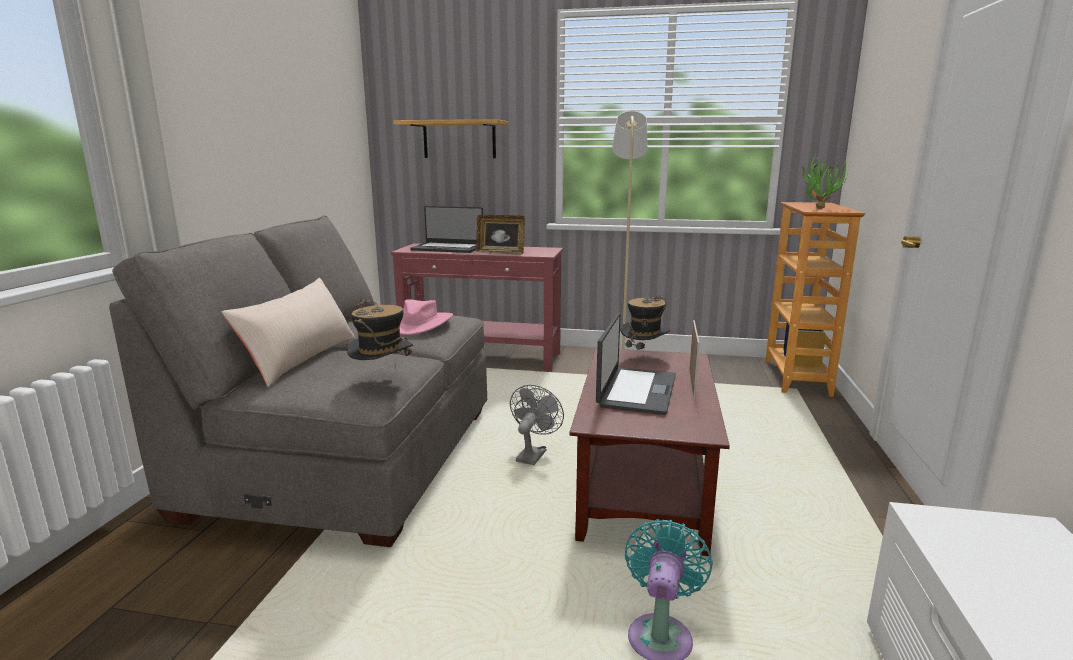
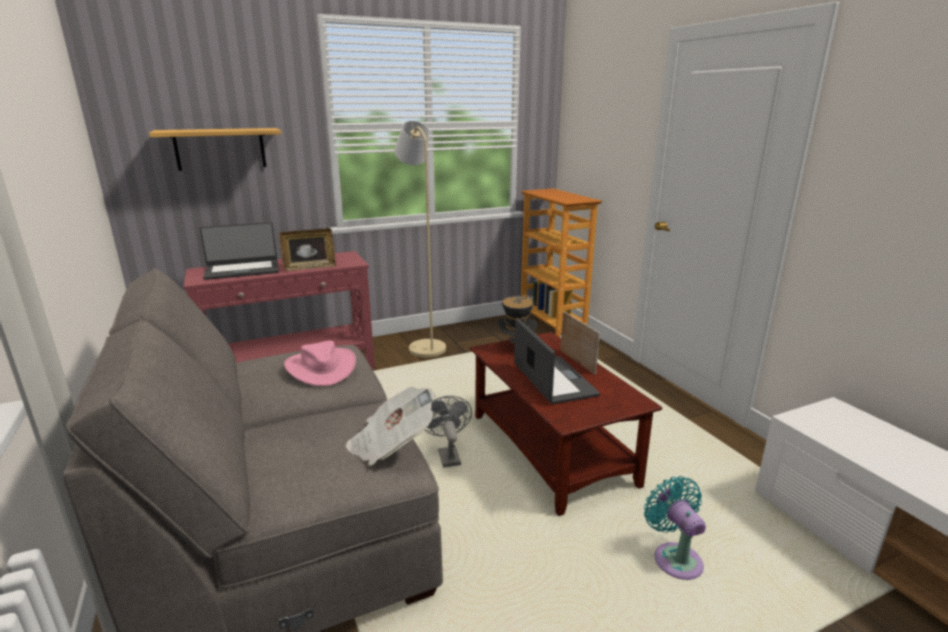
camera: 35 degrees left, 5 degrees up
(300, 358) = (261, 449): beige pillow -> none
(383, 380) = (391, 444): hat -> newspaper
(818, 208) = (563, 197): potted plant -> none

